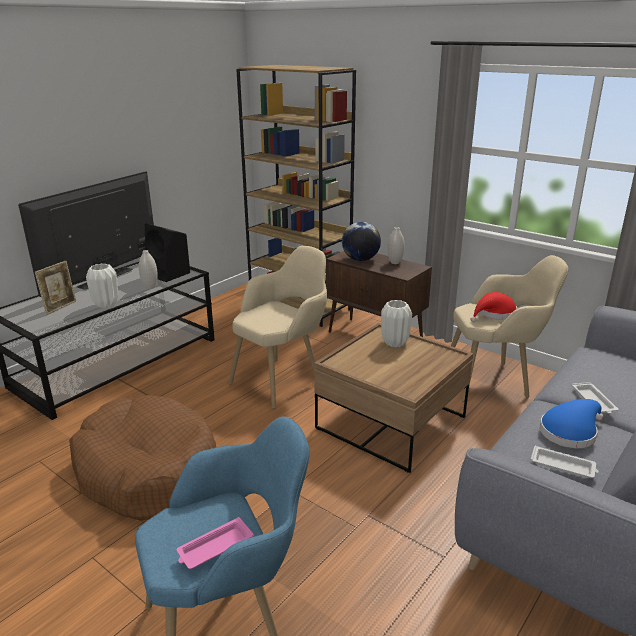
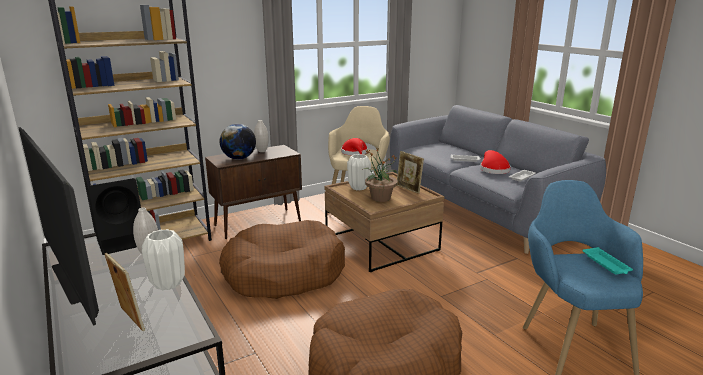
camera: 70 degrees left, 5 degrees down
(214, 548) = (606, 264): pink tray -> turquoise tray
(283, 378) = (283, 273): beige armchair -> brown dog bed
(373, 361) = (380, 198): none -> potted plant
(422, 375) = (408, 189): none -> picture frame
(570, 432) = (493, 169): blue hat -> red hat

